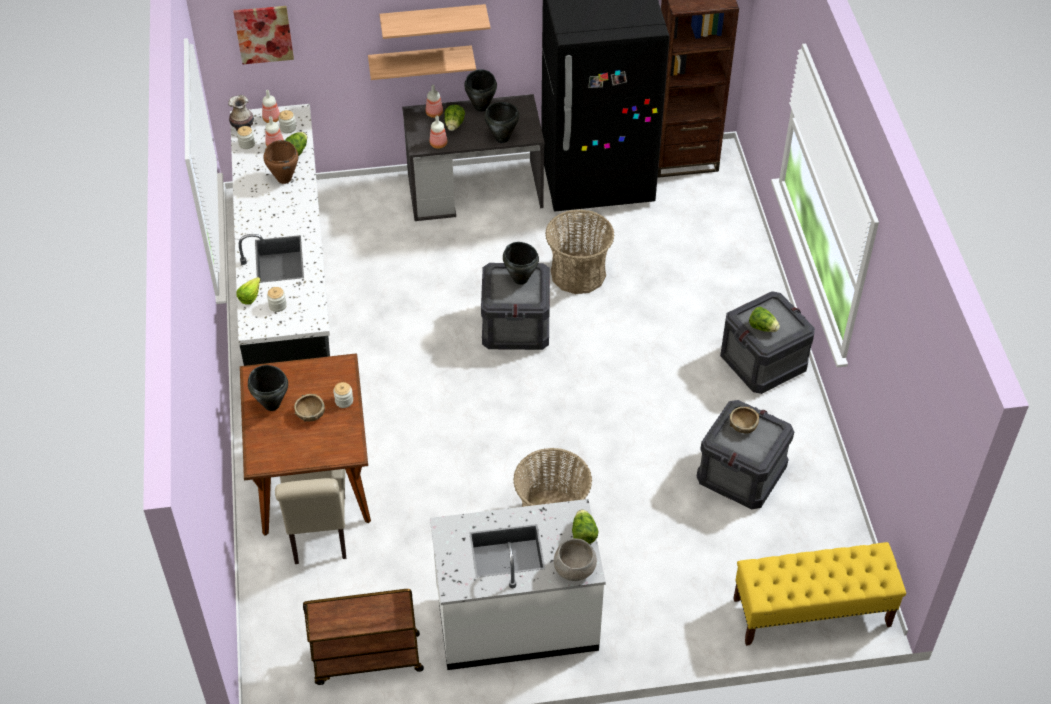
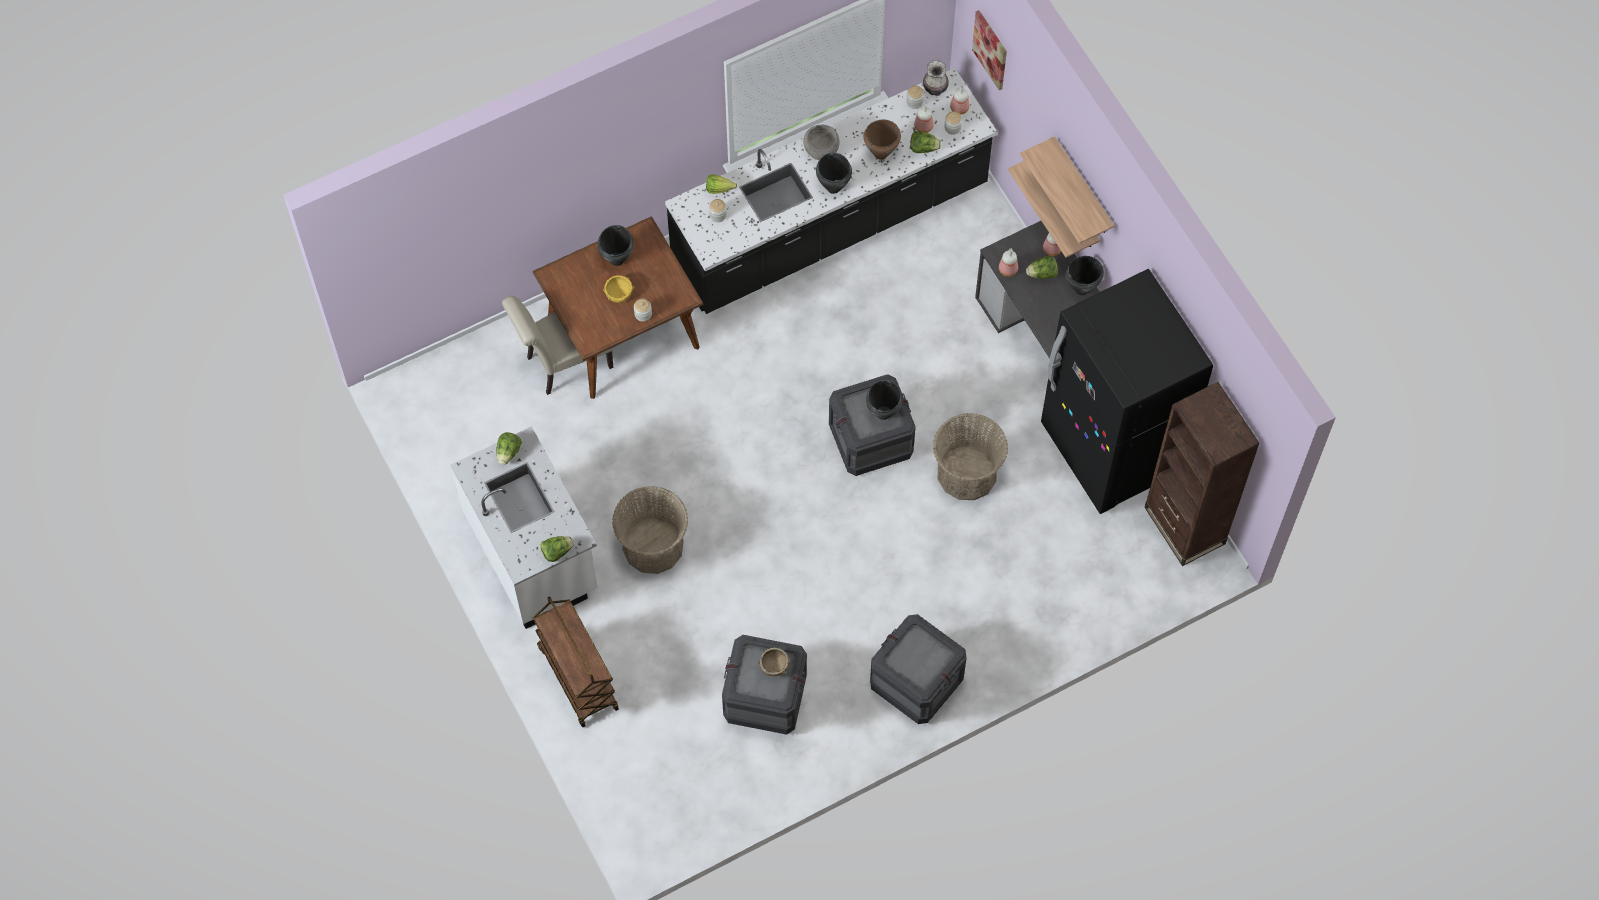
camera: 70 degrees right, 15 degrees up
(310, 413) = (619, 293): brown bowl -> yellow bowl
(366, 660) = (453, 449): brown cart -> brown cart (577, 677)
(502, 138) = (1042, 324): black cooking pot -> black cooking pot (833, 187)
(574, 570) = (516, 556): grey bowl -> grey bowl (821, 150)
(762, 327) = (909, 652): lettuce -> lettuce (508, 452)
(811, 612) = (628, 796): yellow bench -> none

